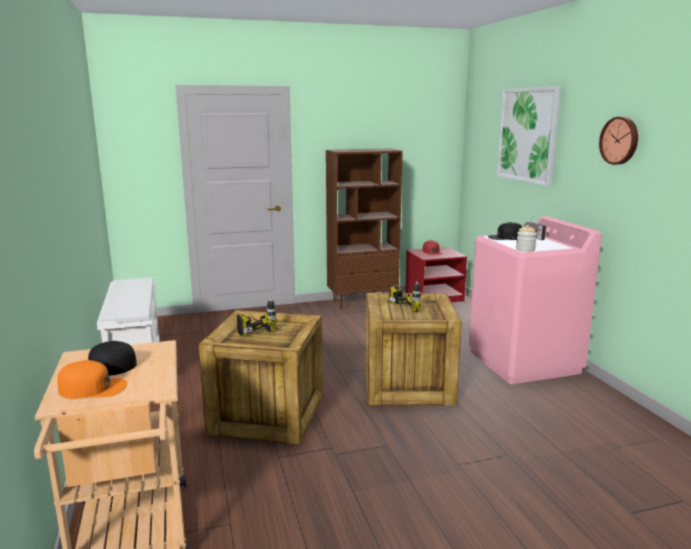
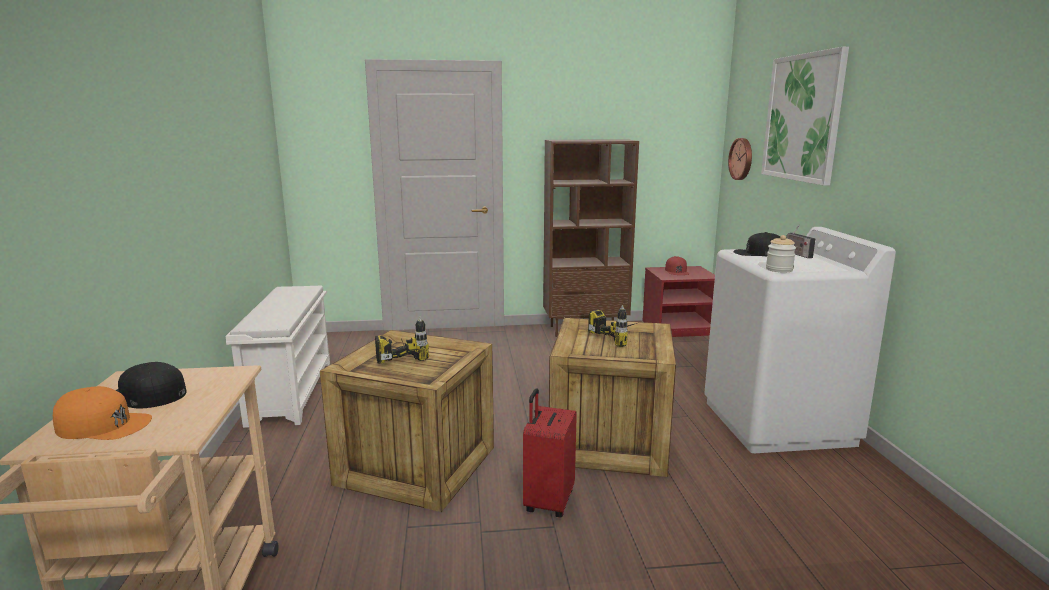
camera: 10 degrees right, 0 degrees up
(376, 429) = (548, 502): none -> red suitcase
(524, 362) = (778, 423): pink washing machine -> white washing machine
(620, 140) = (930, 116): wall clock -> wall clock (742, 159)

